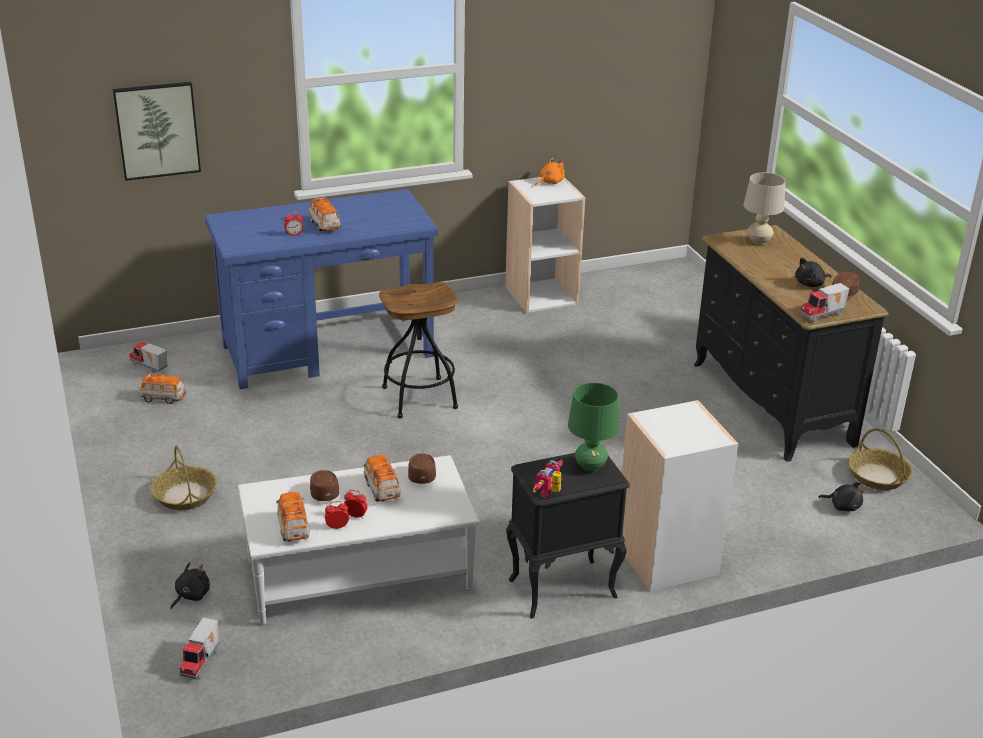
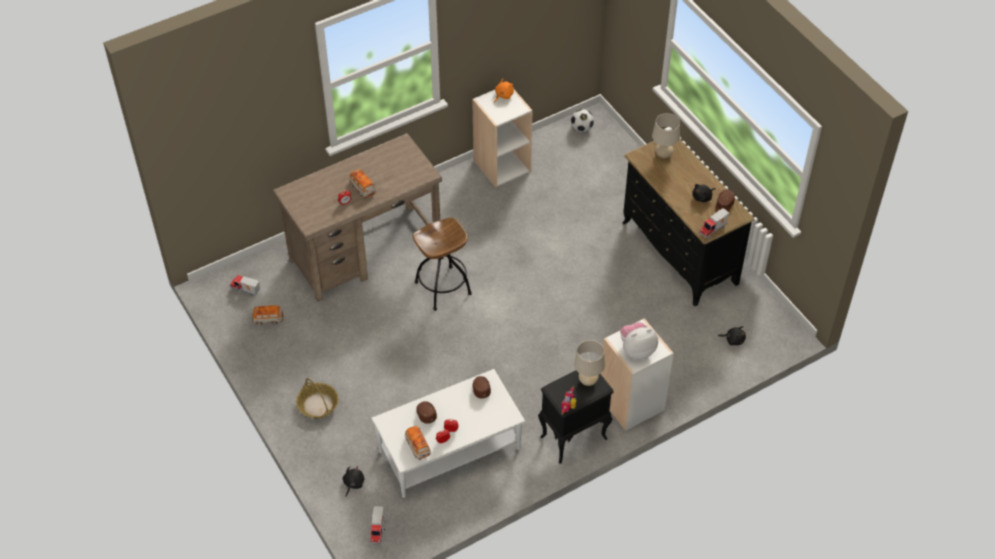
camera: 10 degrees left, 20 degrees up
(157, 130) = (233, 143): picture -> none
(328, 350) = (365, 251): blue desk -> brown desk
(382, 489) = (460, 405): toy car -> none
(590, 466) = (588, 381): green table lamp -> beige table lamp
(657, 276) = (581, 128): none -> football
(678, 432) = (637, 350): none -> plush toy
(878, 476) = (753, 310): basket -> none

